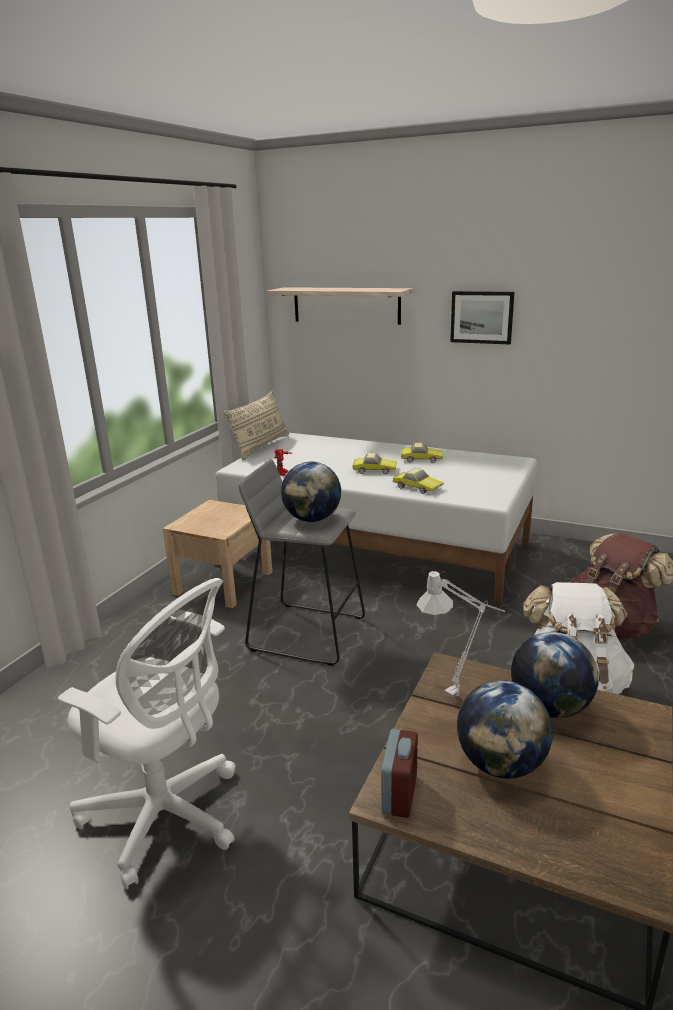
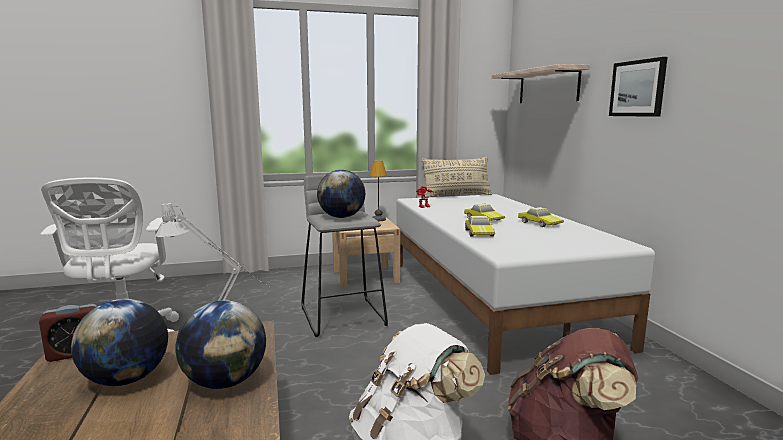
camera: 50 degrees right, 10 degrees down
(212, 505) = (379, 219): none -> table lamp

